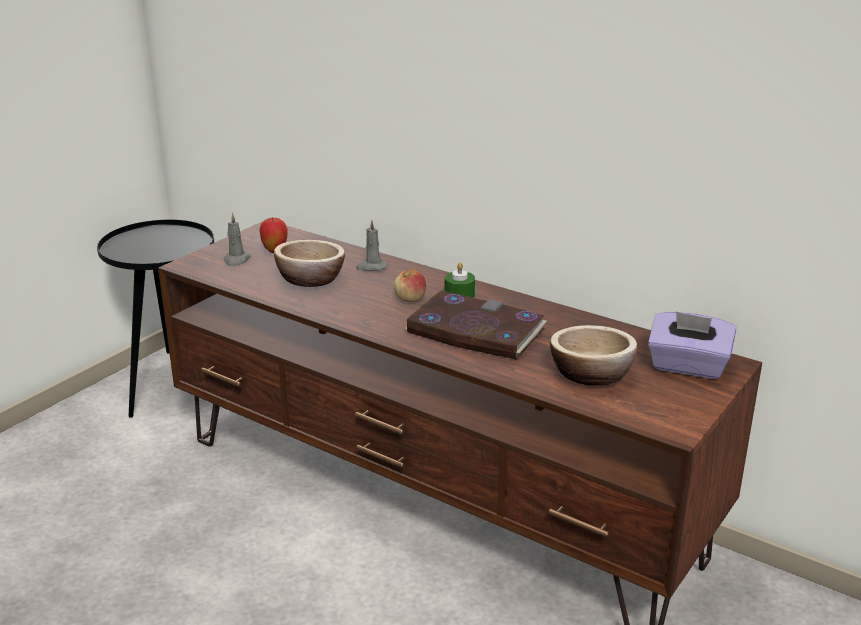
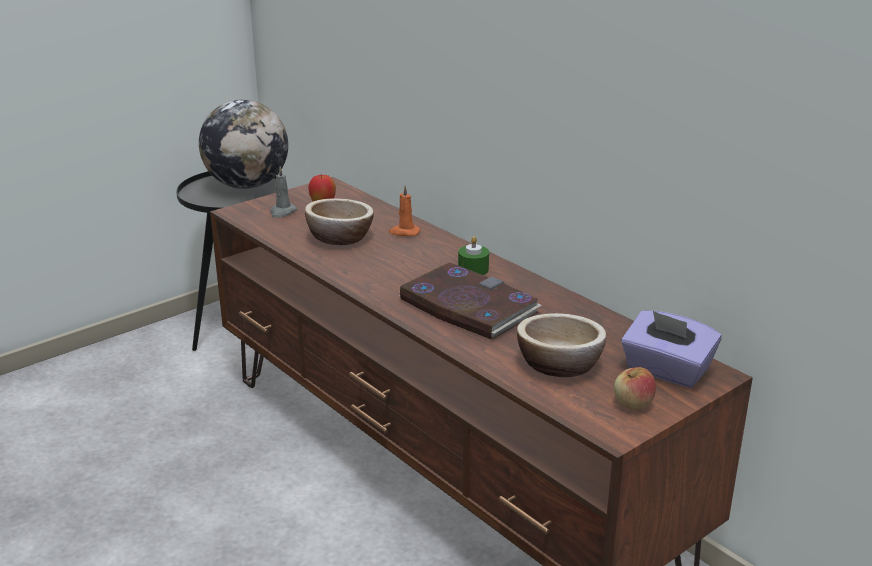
camera: 15 degrees right, 0 degrees up
(171, 238) = (247, 185): none -> globe
(371, 267) = (404, 232): grey candle -> orange candle
(410, 299) = (423, 267): apple -> apple (633, 404)

